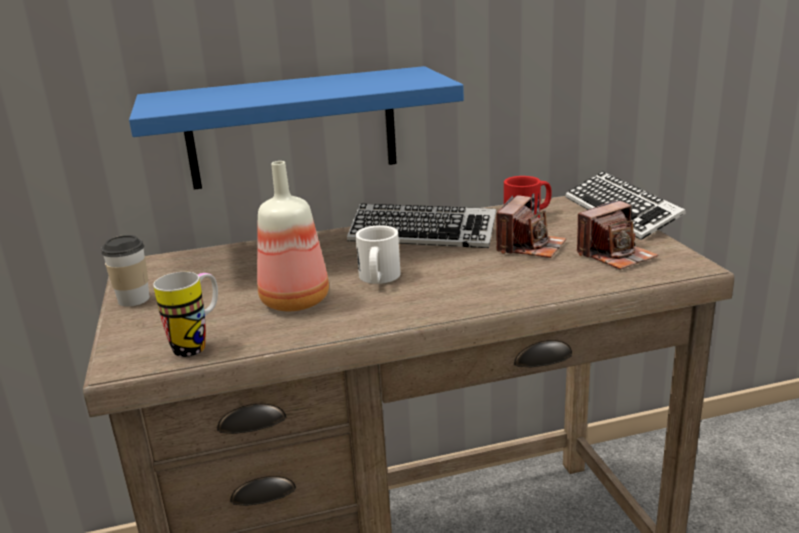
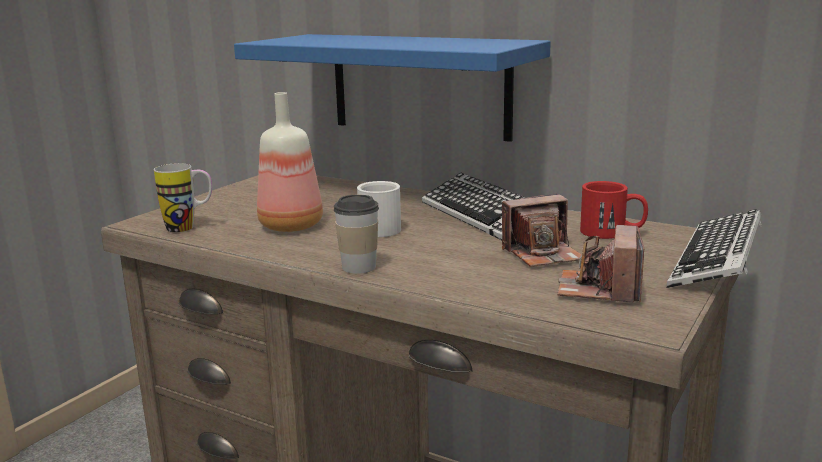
camera: 45 degrees right, 5 degrees down
(134, 299) = (226, 193): cup -> cup (359, 267)
(615, 255) = (599, 289): camera -> camera turned 90 degrees clockwise

